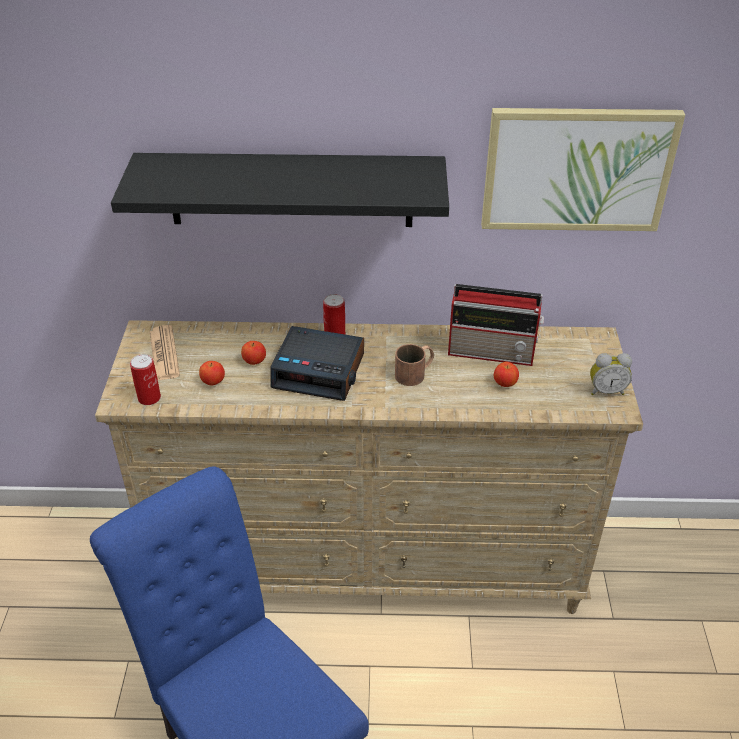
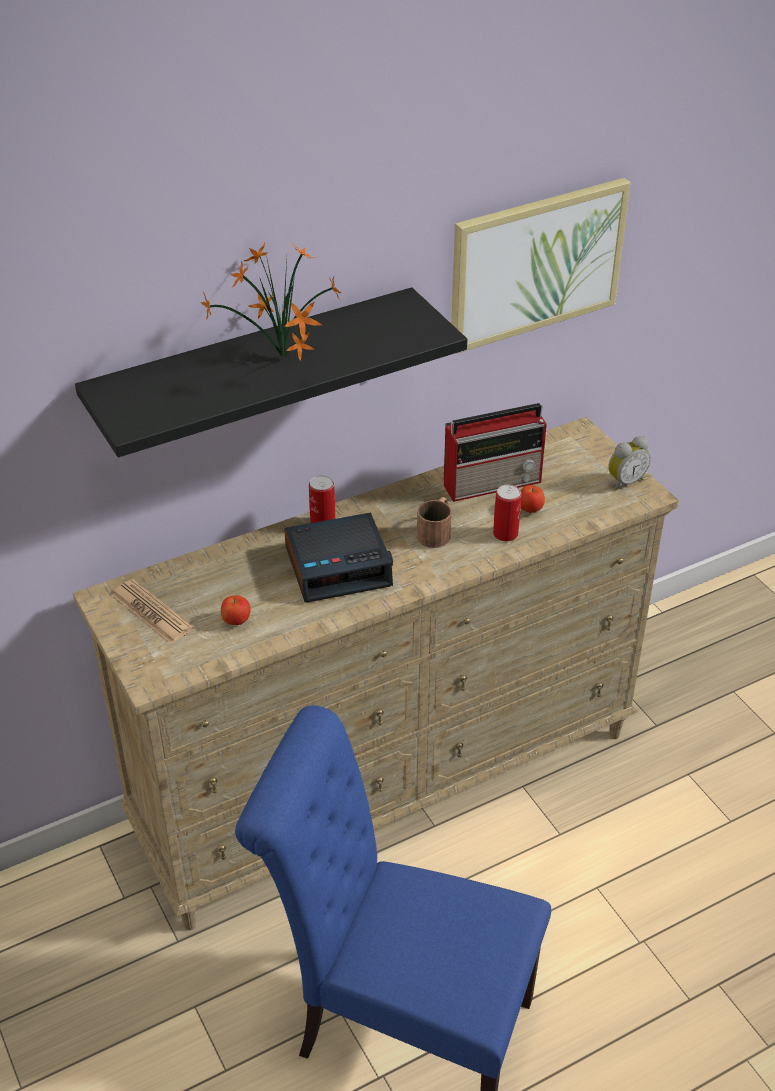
camera: 30 degrees left, 0 degrees up
(149, 398) = (180, 665): can -> can (505, 534)
(254, 362) = (261, 583): apple -> none
(288, 180) = (283, 361): none -> potted plant

